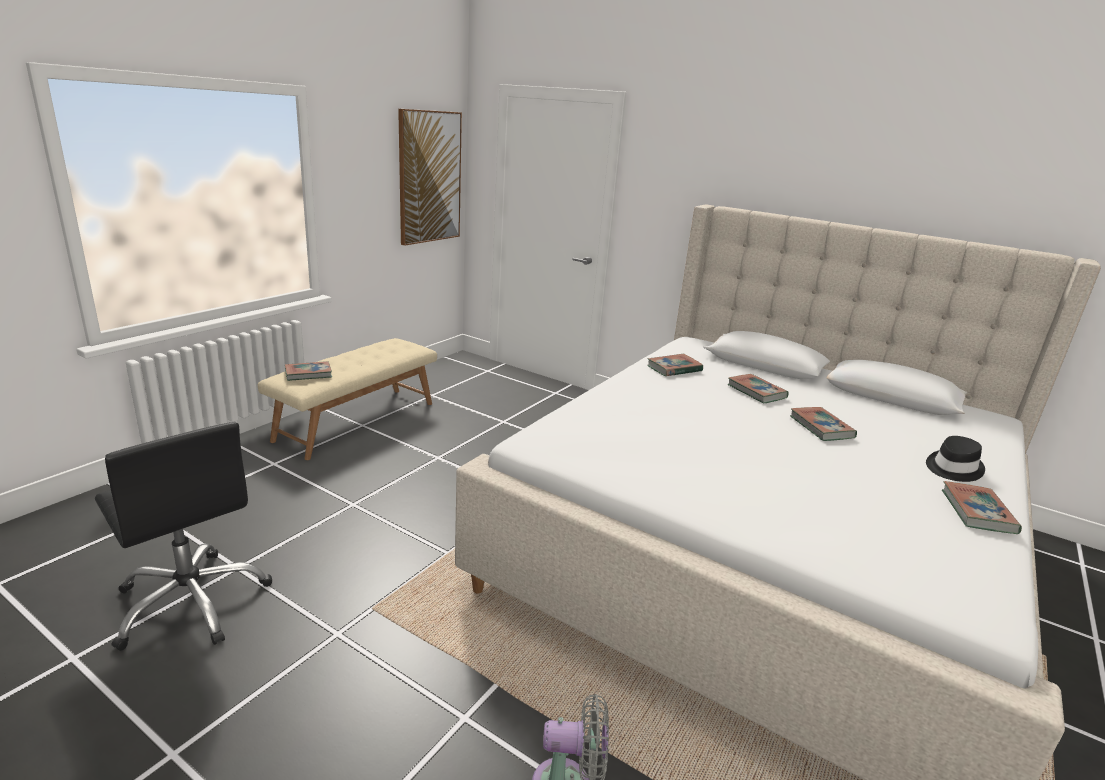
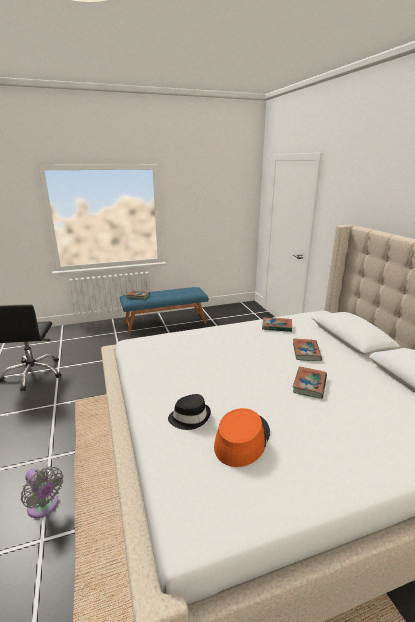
camera: 40 degrees right, 0 degrees up
(356, 421) = (165, 323): beige bench -> blue bench
(429, 177) = (233, 206): picture -> none
(869, 508) = (242, 439): none -> orange hat
(952, 468) = (366, 445): black hat -> black hat (190, 417)
(977, 512) = (322, 479): book -> none

